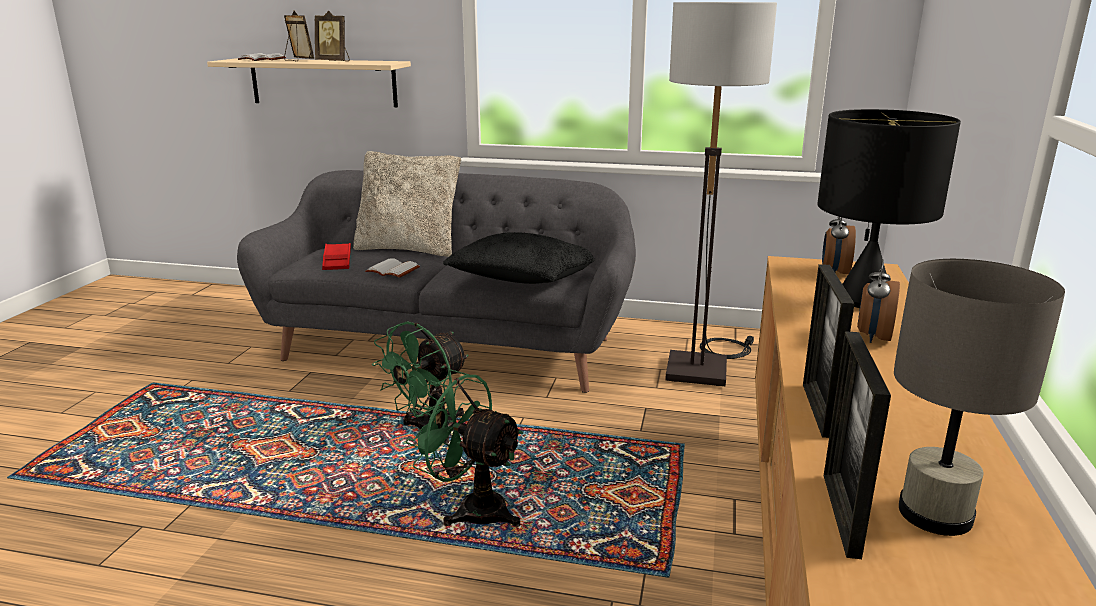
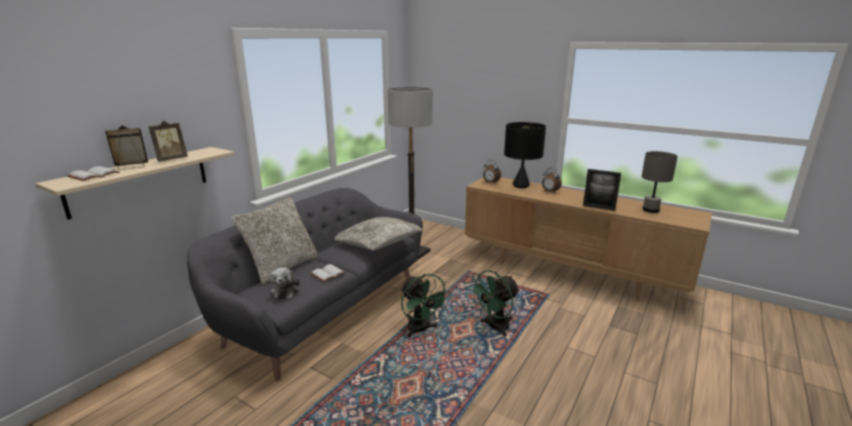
camera: 70 degrees left, 0 degrees up
(337, 261) = (285, 290): red tray -> plush toy
(523, 280) = (378, 243): black pillow -> beige pillow
(841, 514) = (652, 217): picture frame -> none

